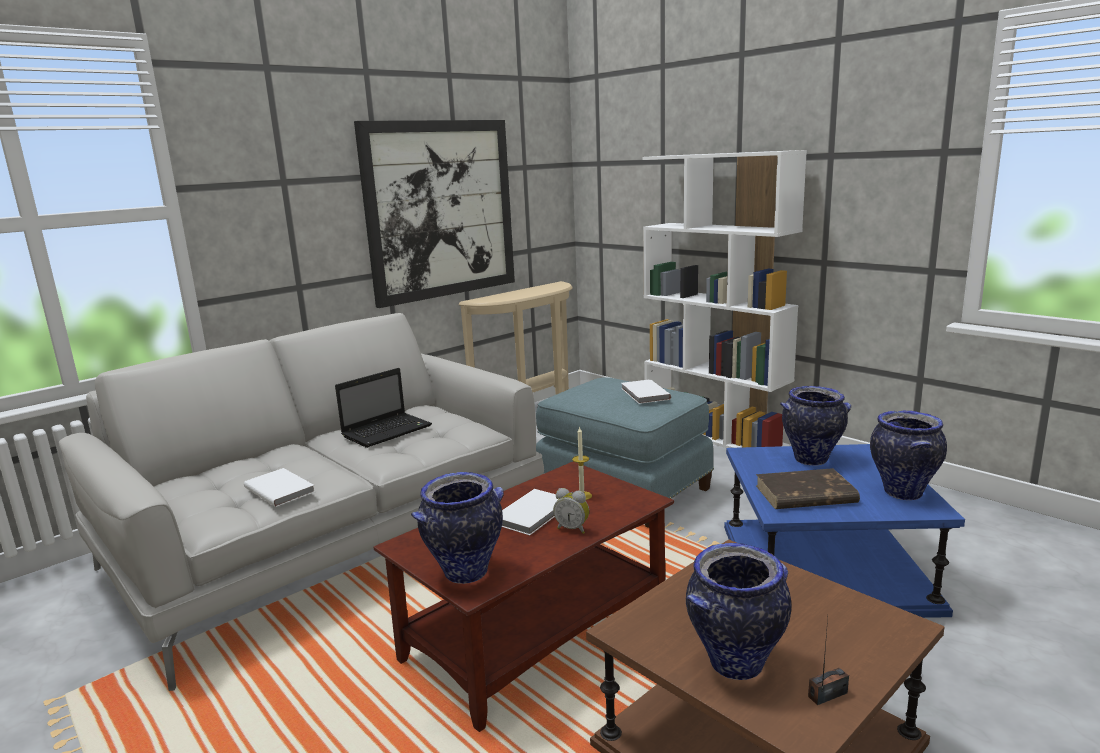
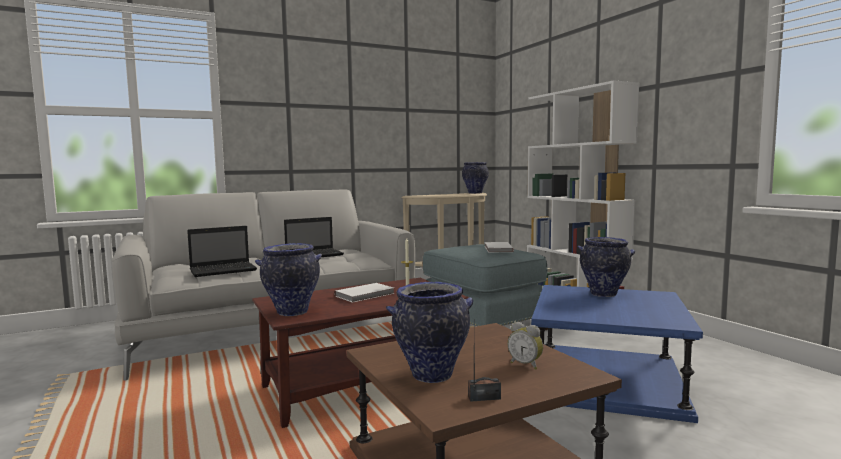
camera: 15 degrees right, 10 degrees down
(280, 489) = (224, 270): white book -> laptop
(441, 210) = (393, 133): picture -> none
(572, 528) = (383, 302): alarm clock -> alarm clock (526, 364)
(804, 495) = (579, 309): brown book -> none
(902, 492) = (661, 314): vase -> vase (475, 193)

